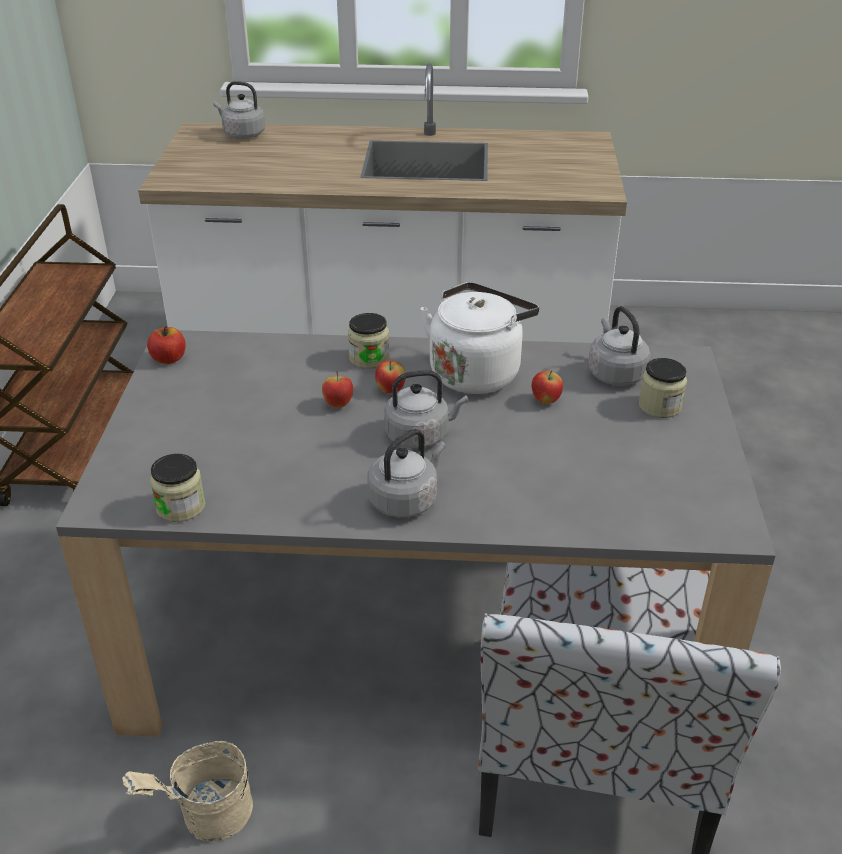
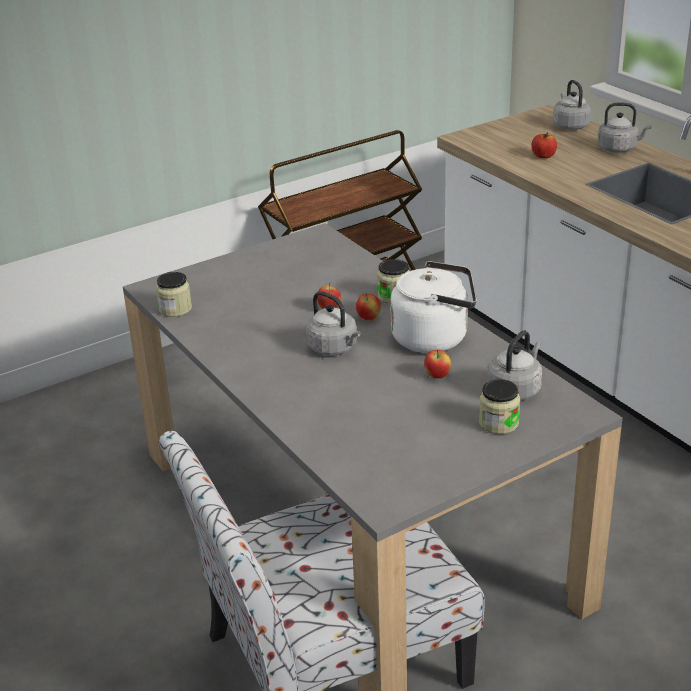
camera: 55 degrees right, 5 degrees down
(169, 359) = (301, 241): apple -> apple (543, 156)
(205, 819) = (124, 520): beige bucket -> none
(405, 500) = (263, 371): grey kettle -> grey kettle (619, 149)

